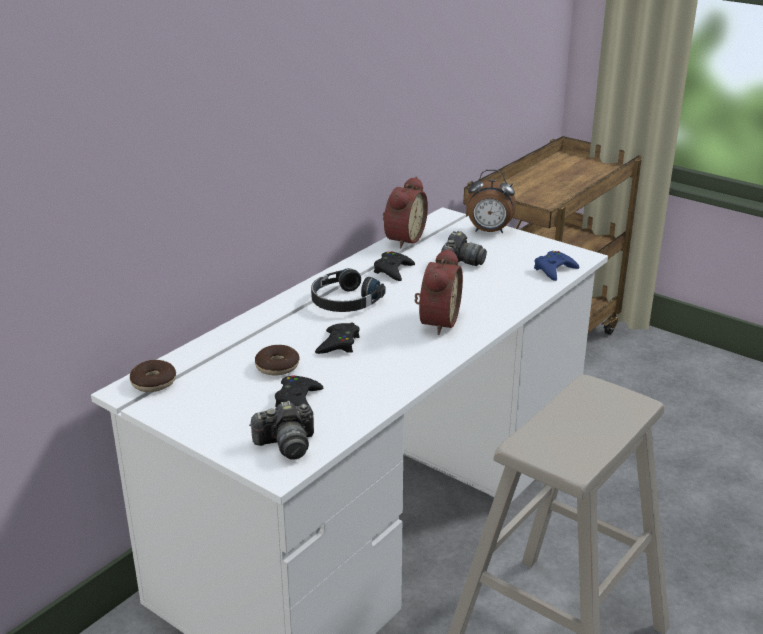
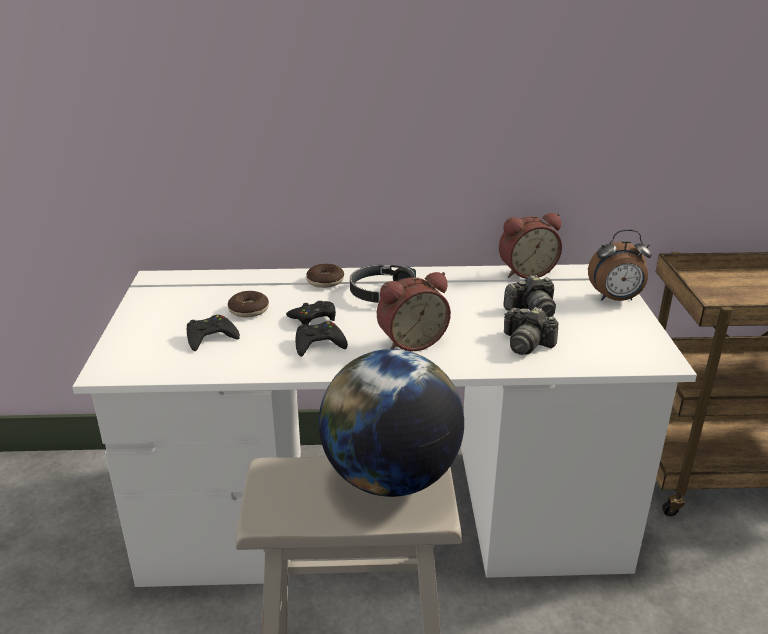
camera: 50 degrees right, 0 degrees up
(154, 382) = (175, 281): donut -> donut (325, 281)
(286, 444) = (143, 358): camera -> camera (526, 344)
(393, 270) = (465, 290): black game controller -> black game controller (319, 344)
(489, 231) = (615, 299): alarm clock -> alarm clock turned 60 degrees counterclockwise
(554, 270) = (606, 357): blue game controller -> none
(586, 403) = (390, 478): none -> globe

